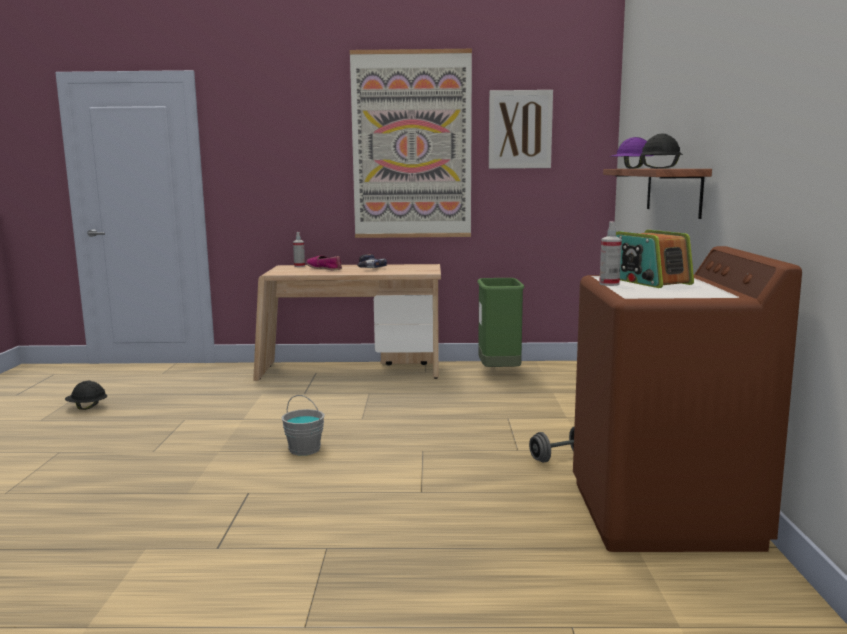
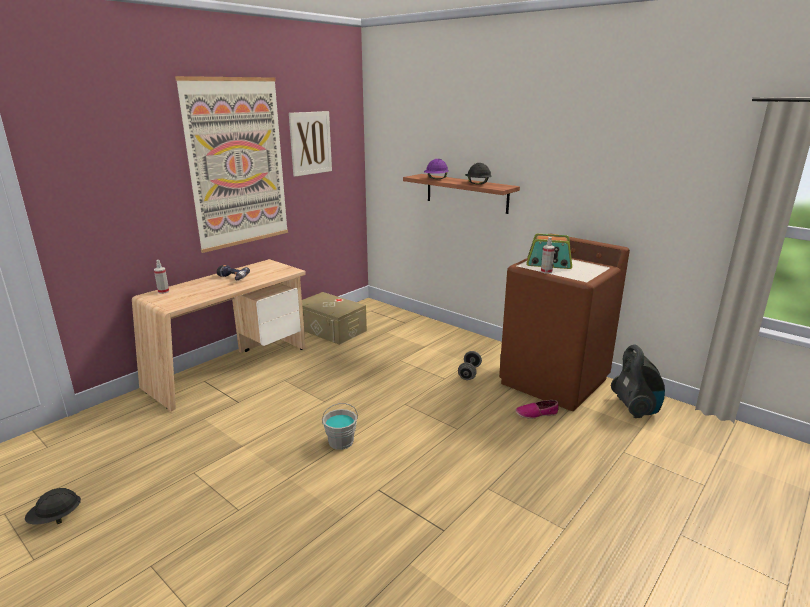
camera: 50 degrees left, 10 degrees up
(324, 268) = (196, 288): shoe -> shoe (536, 414)
(499, 373) = (331, 329): green trash can -> beige storage box
(733, 603) = (635, 408): none -> vacuum cleaner

